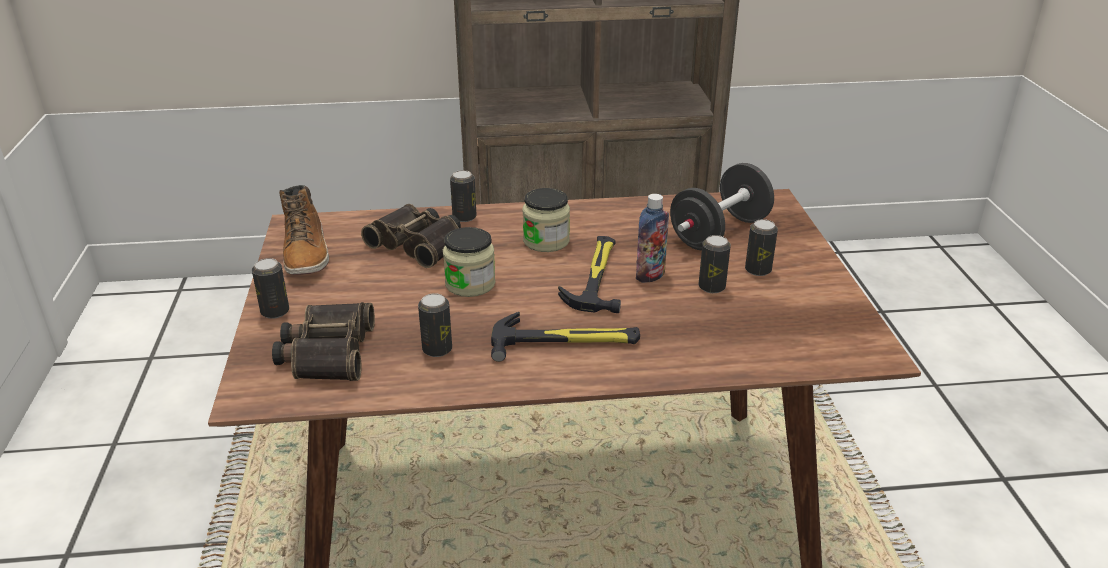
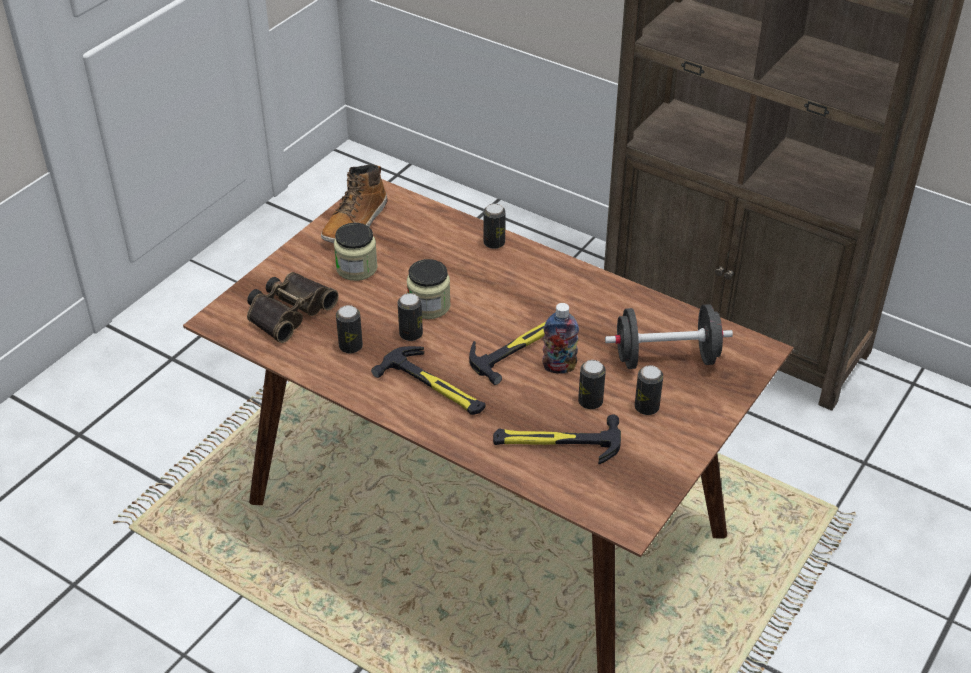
camera: 40 degrees right, 10 degrees up
(275, 312) = (290, 263): can -> can (411, 334)
(420, 243) = (436, 252): binoculars -> none
(546, 241) = (525, 296): jar -> jar (356, 268)
(732, 328) = (556, 442): none -> hammer

